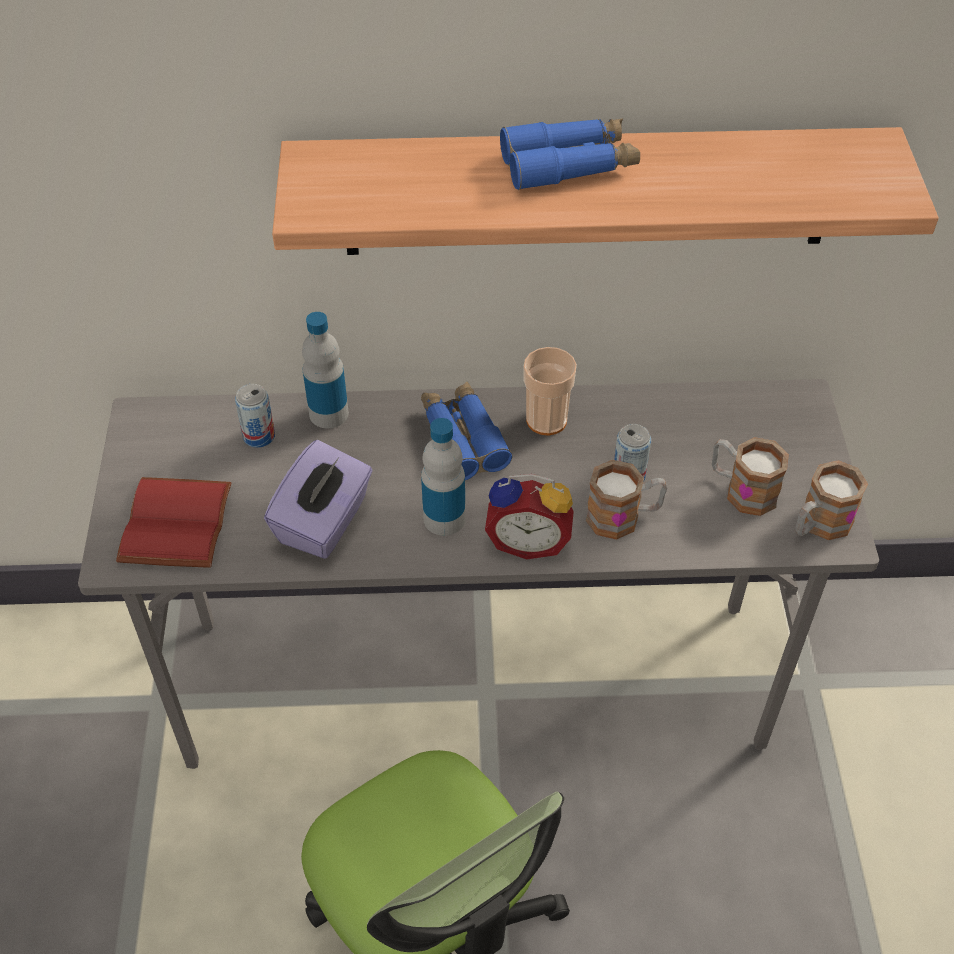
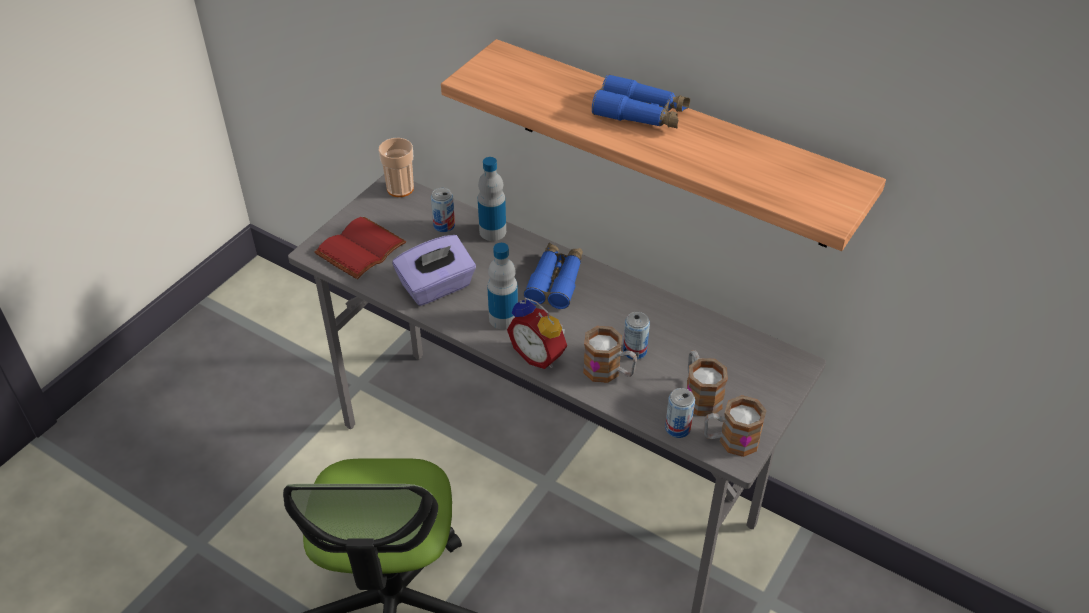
camera: 35 degrees right, 5 degrees down
(546, 420) = (615, 295): cup -> cup (400, 189)
(755, 542) = (677, 428): none -> can

